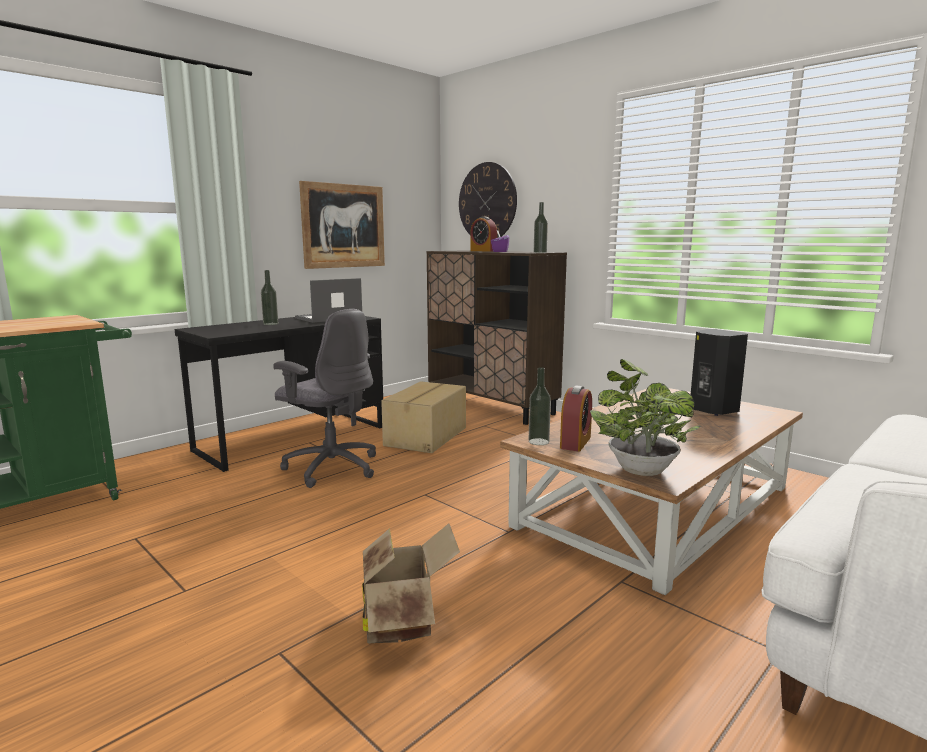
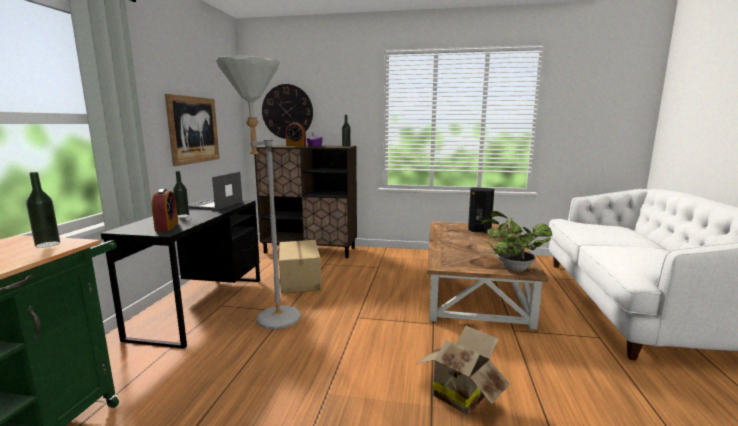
camera: 35 degrees left, 0 degrees up
(331, 467) = (269, 318): grey office chair -> grey floor lamp
(538, 441) = (445, 265): bottle -> bottle (47, 244)
(575, 442) = (461, 261): alarm clock -> alarm clock (167, 227)

